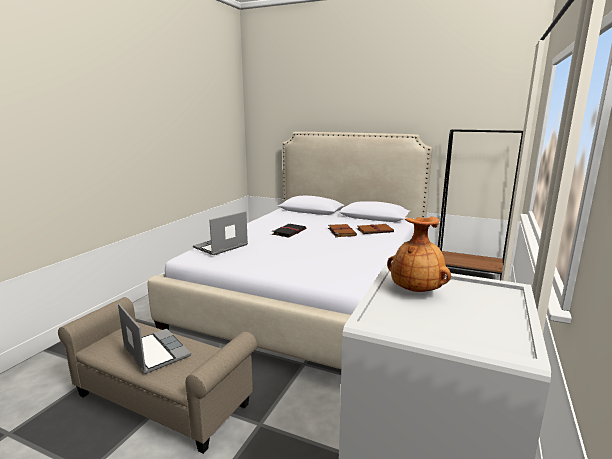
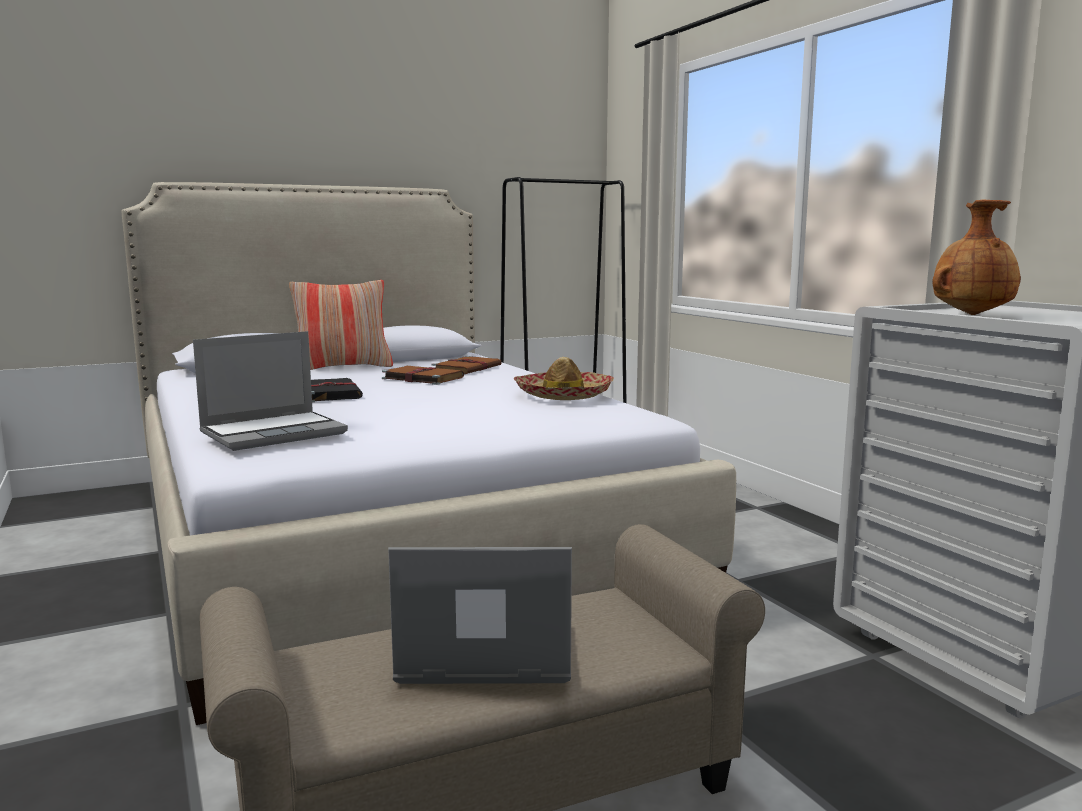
camera: 50 degrees left, 5 degrees down
(220, 247) = (275, 433): laptop -> laptop turned 120 degrees counterclockwise
(335, 218) = (343, 367): none -> pillow
(360, 259) = (564, 395): none -> hat

